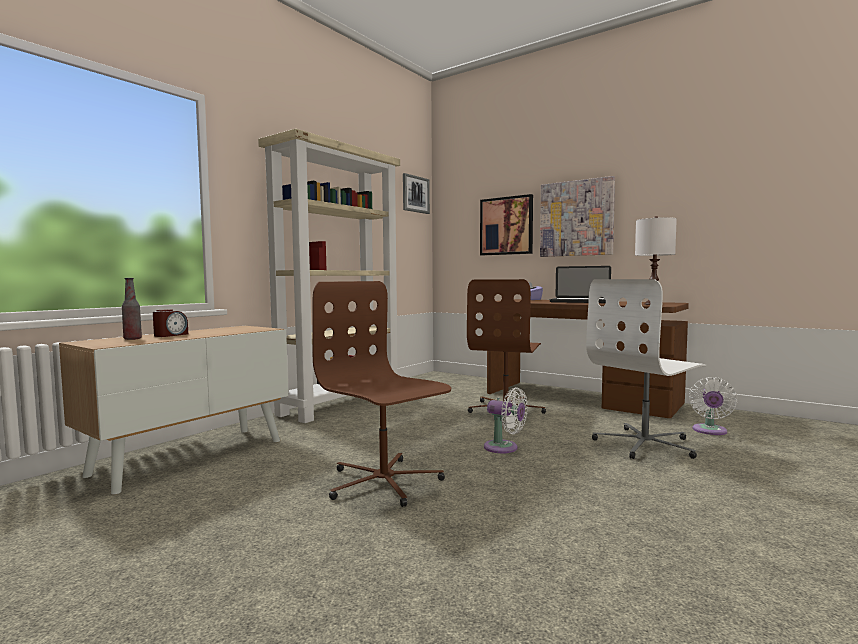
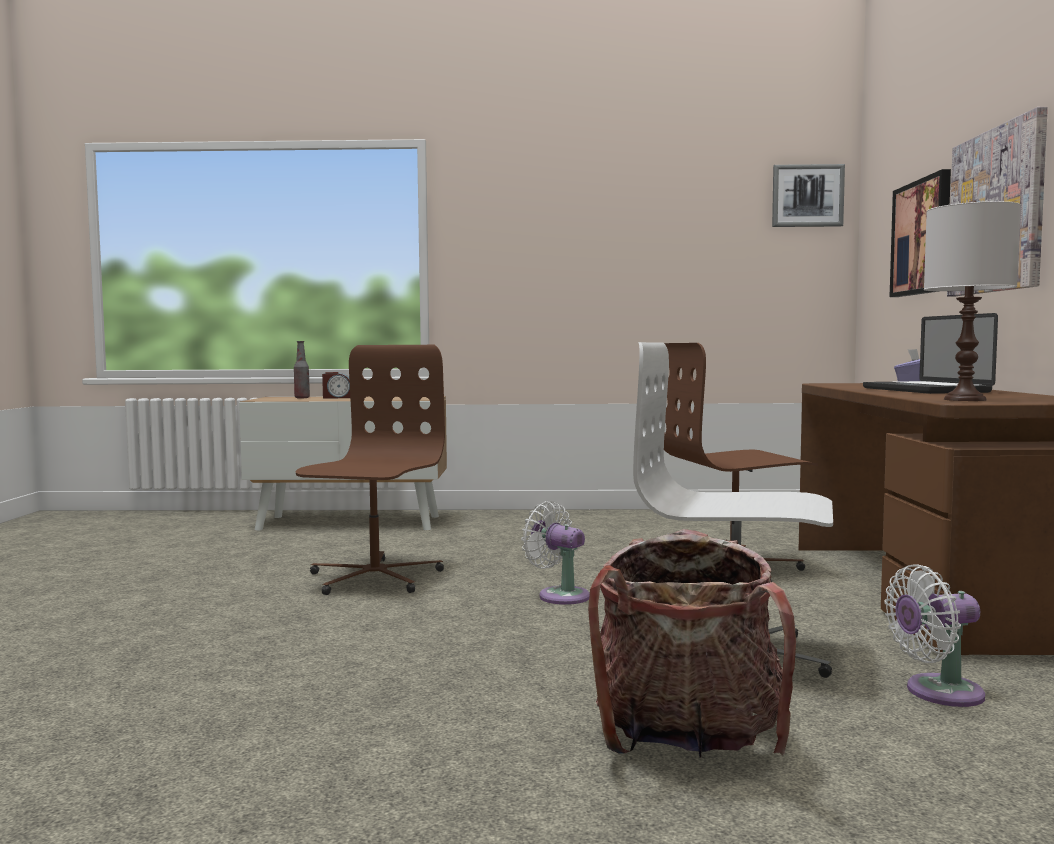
camera: 55 degrees right, 0 degrees up
(341, 404) = (585, 516): beige bookcase -> none
(504, 448) = (559, 595): white fan -> white fan turned 135 degrees clockwise
(758, 480) = (687, 741): none -> backpack

